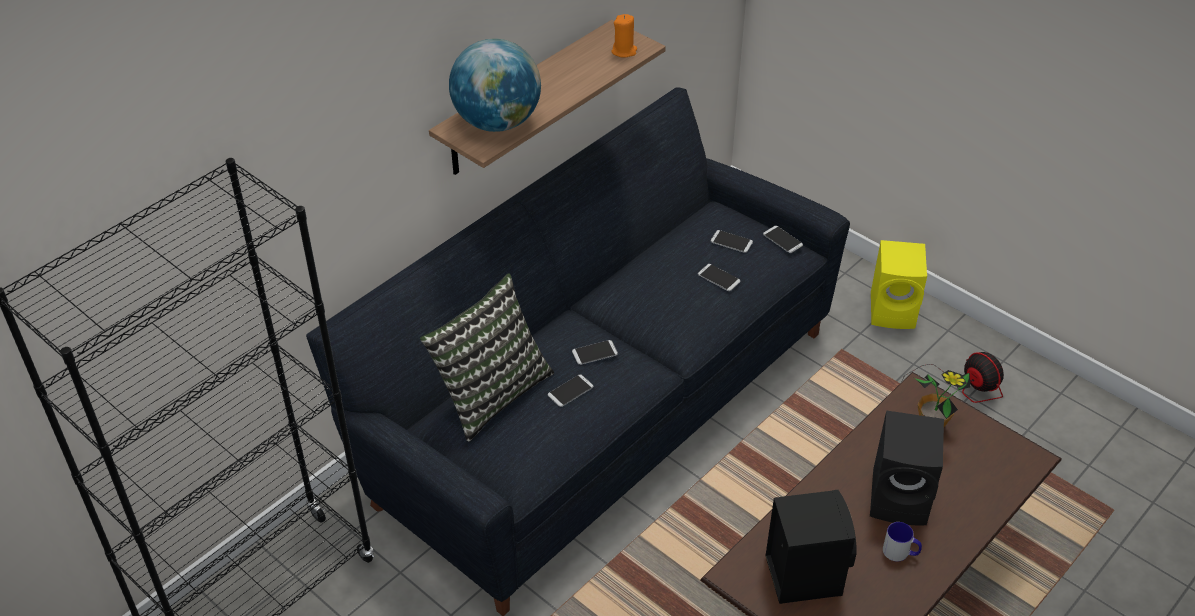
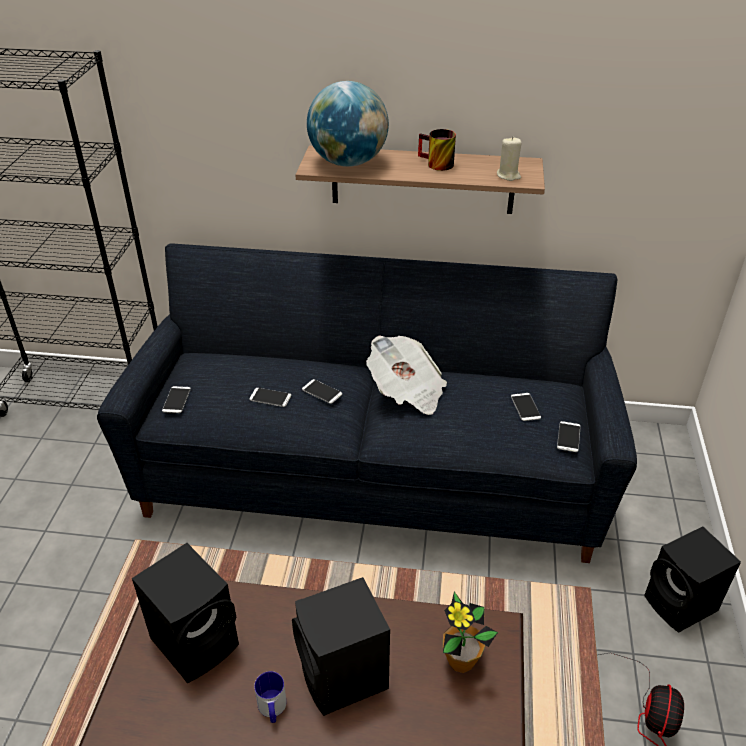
camera: 55 degrees right, 5 degrees down
(490, 392) = (237, 363): pillow -> none
(559, 77) = (435, 164): none -> mug
(624, 51) = (508, 175): orange candle -> beige candle
(646, 298) = (407, 391): none -> newspaper
(719, 278) = (474, 419): phone -> phone (176, 400)
(894, 311) = (681, 606): yellow speaker -> black speaker

